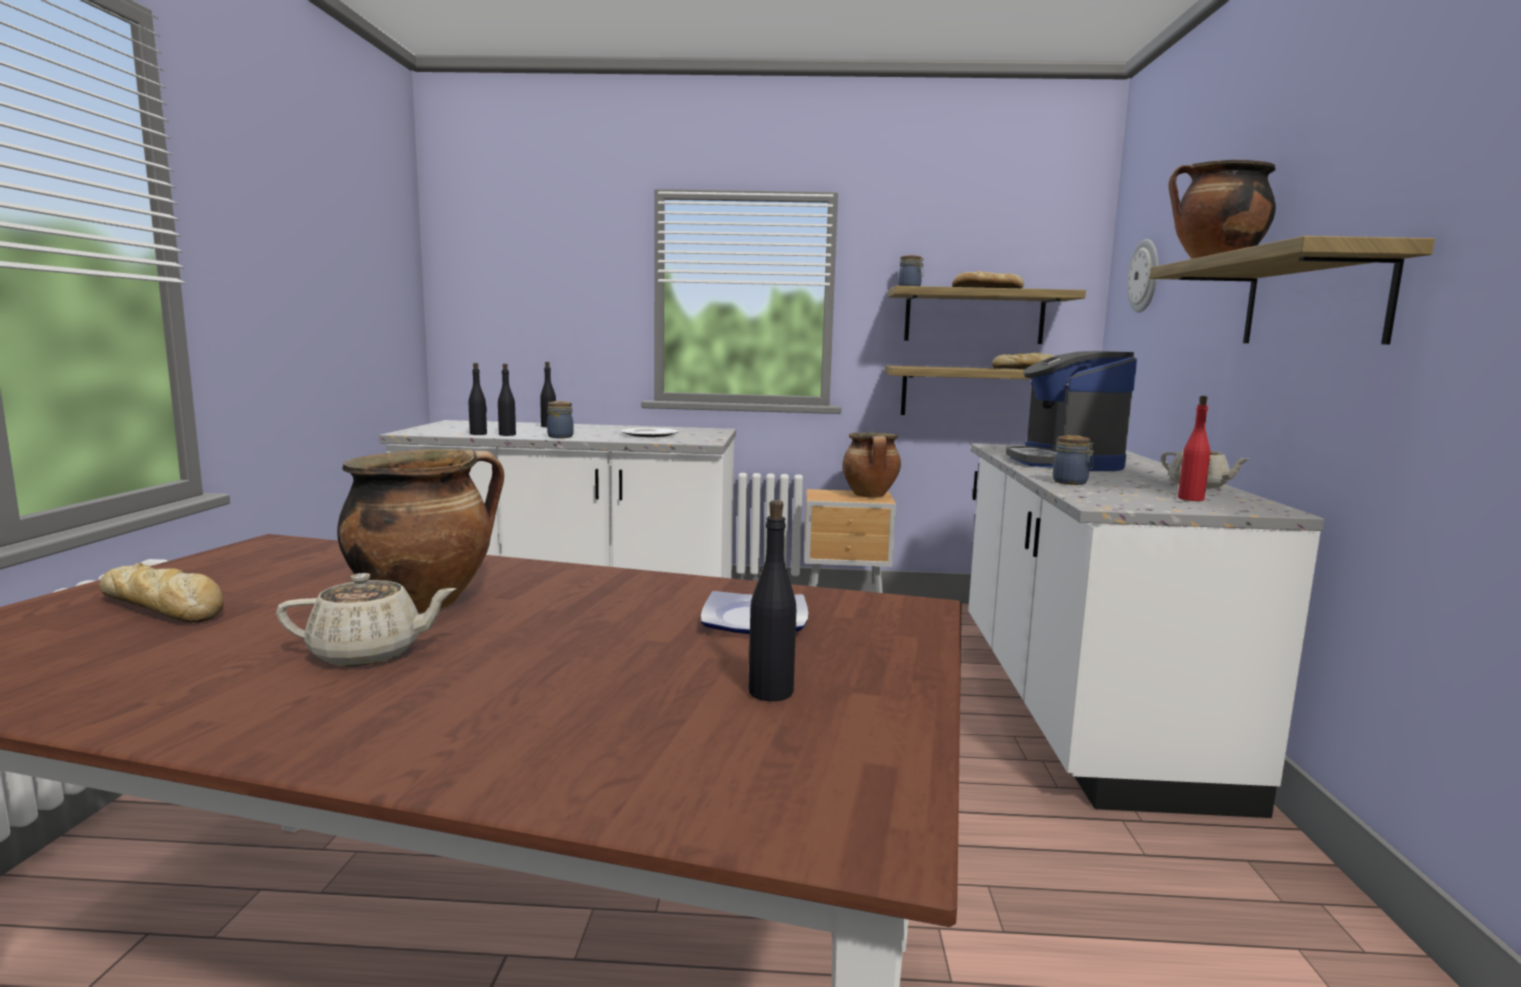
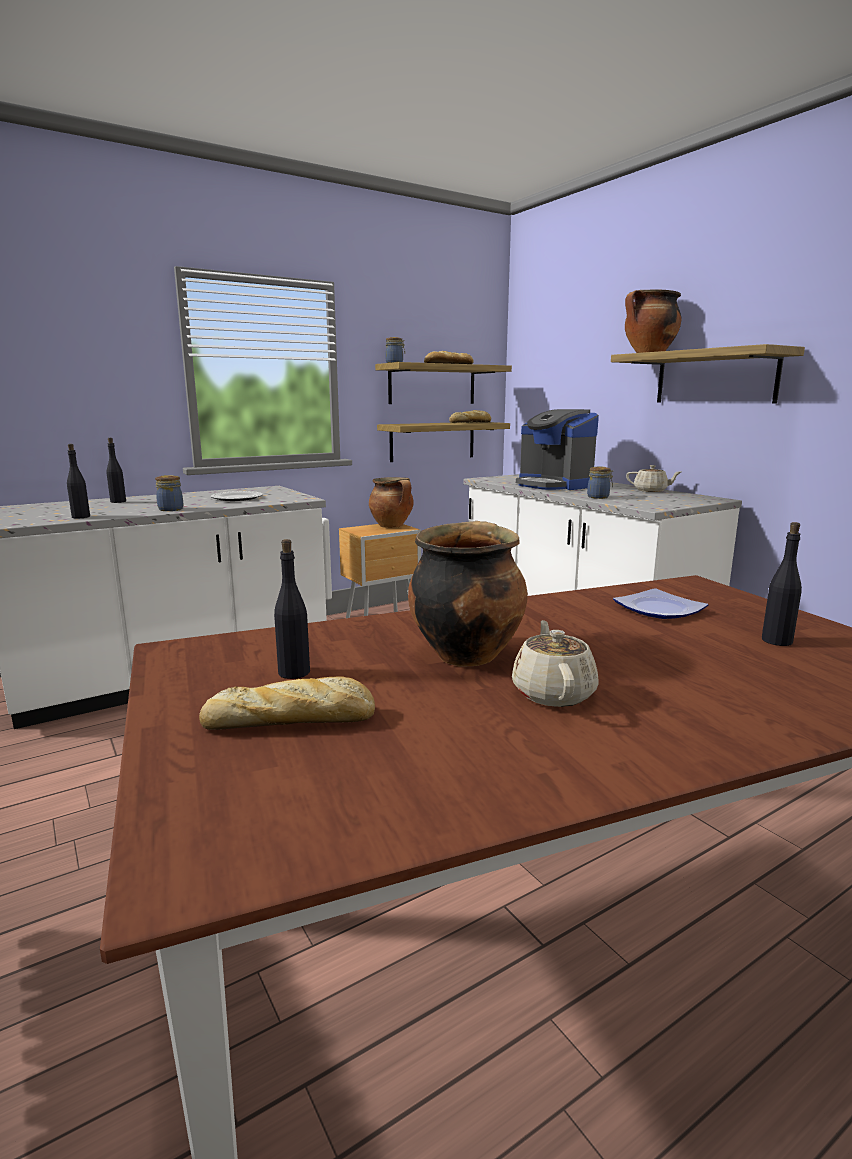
camera: 35 degrees left, 5 degrees up
(369, 653) = (553, 693): beige teapot -> beige teapot turned 45 degrees counterclockwise
(507, 435) = (113, 514): black bottle -> black bottle (294, 672)
(1145, 276) = (550, 356): wall clock -> none
(1190, 499) = (672, 498): red bottle -> none

